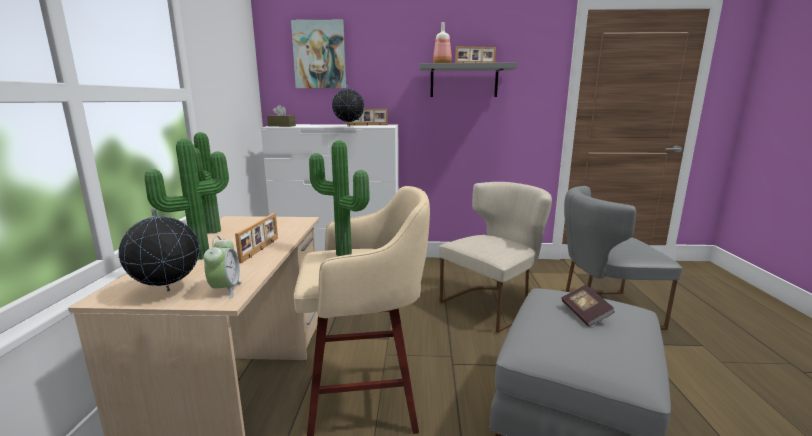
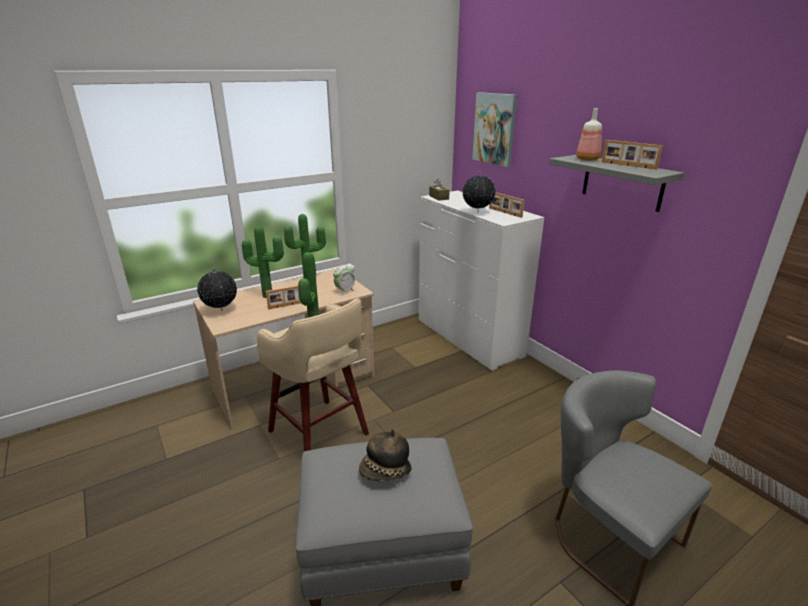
camera: 55 degrees right, 10 degrees up
(225, 290) = (232, 322): alarm clock -> alarm clock (345, 291)
(493, 304) = (514, 446): beige chair -> none
(585, 314) = (385, 471): book -> hat

